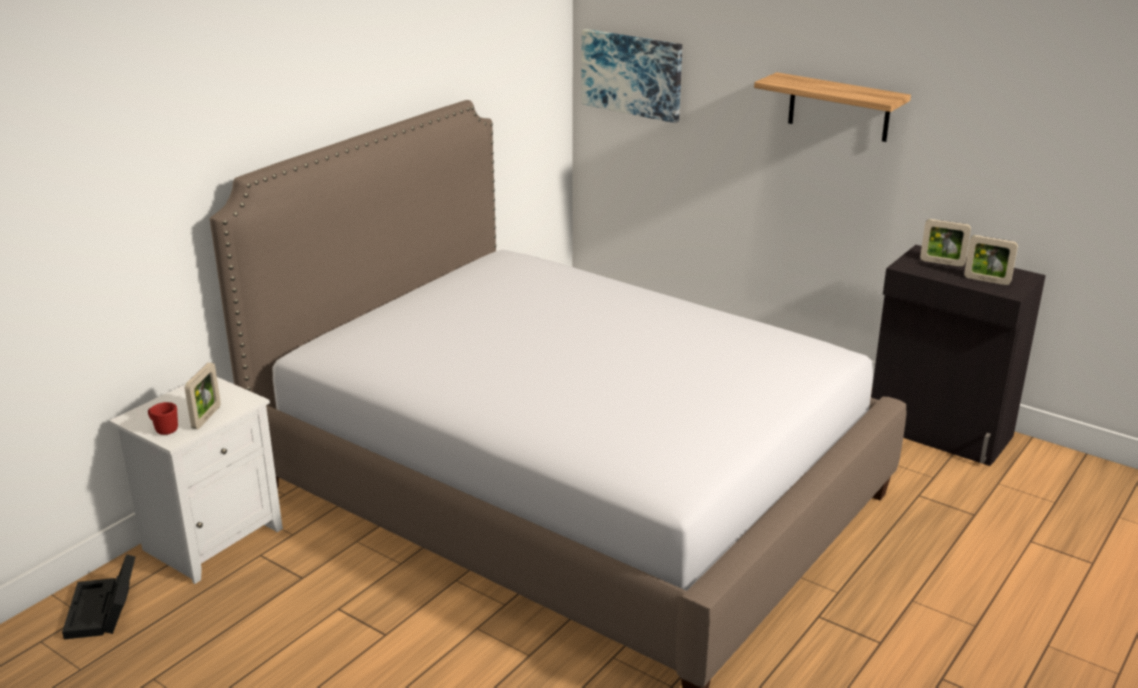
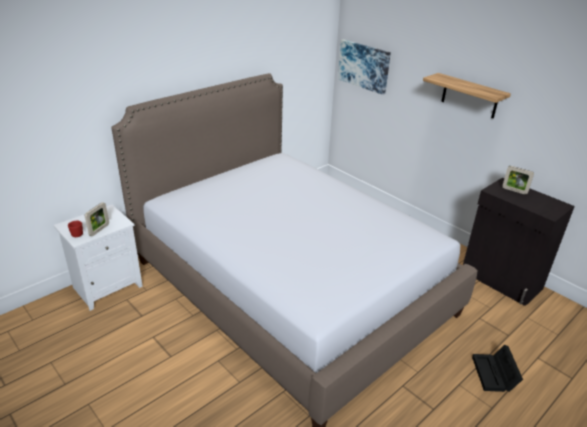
camera: 10 degrees right, 5 degrees up
(103, 611) = (42, 319): black storage box -> black storage box (495, 375)
(987, 280) = (538, 205): picture frame -> none

